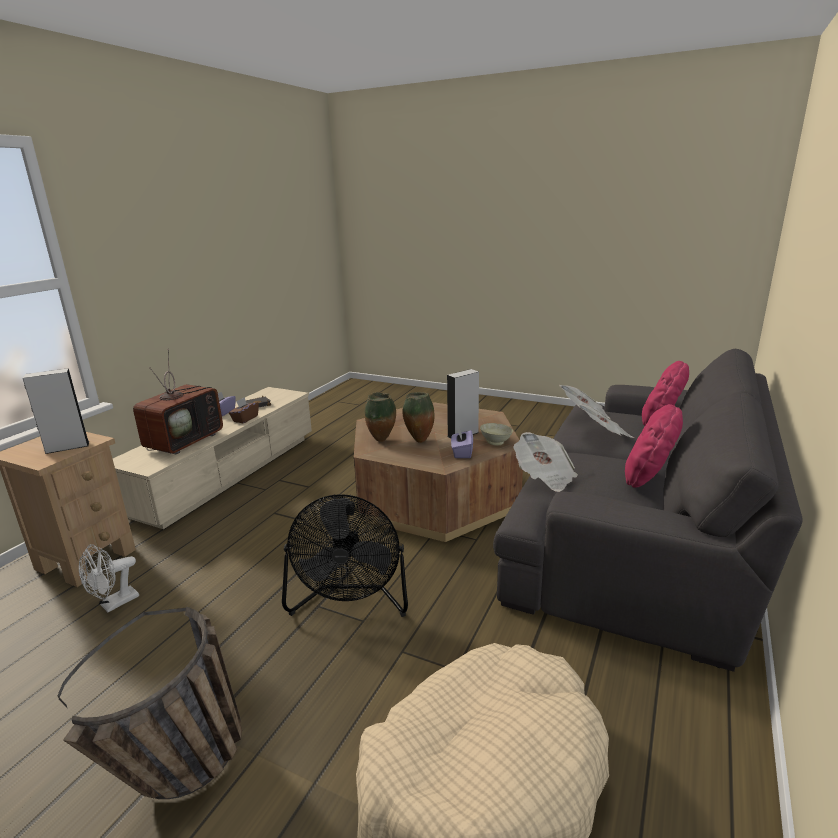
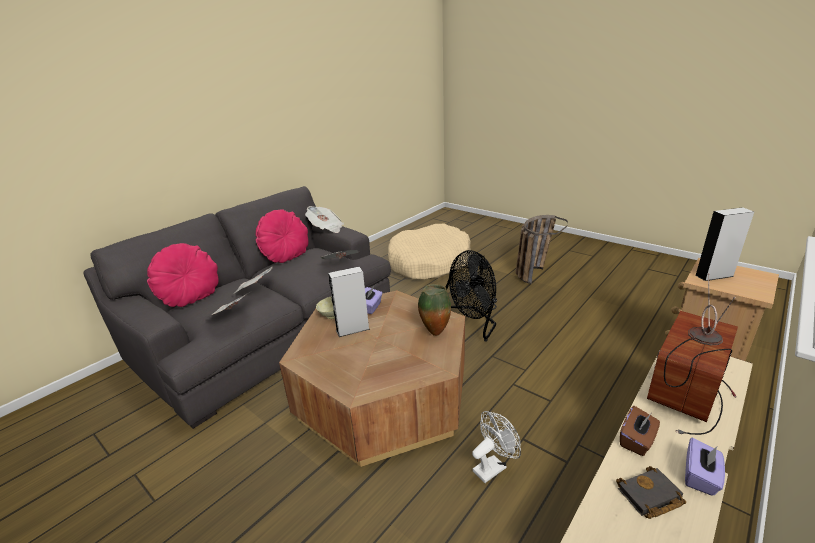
camera: 165 degrees left, 5 degrees up
(114, 604) = (631, 333): white fan -> white fan (493, 466)
(346, 599) = (475, 318): black fan -> black fan turned 135 degrees counterclockwise
(419, 441) = (399, 327): vase -> none
(644, 507) = (326, 228): none -> newspaper

